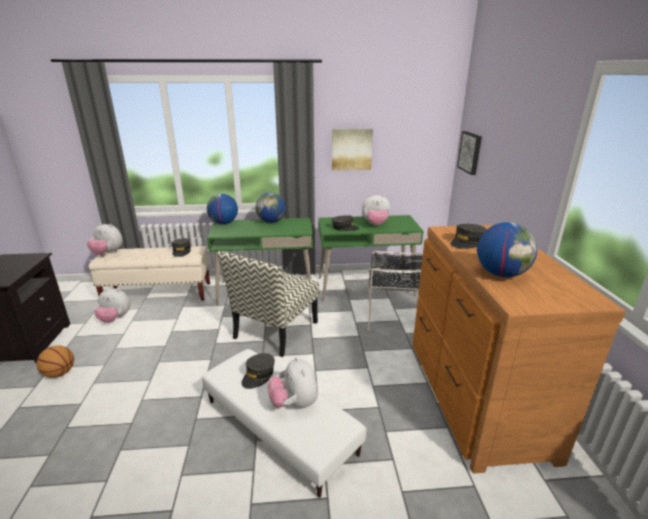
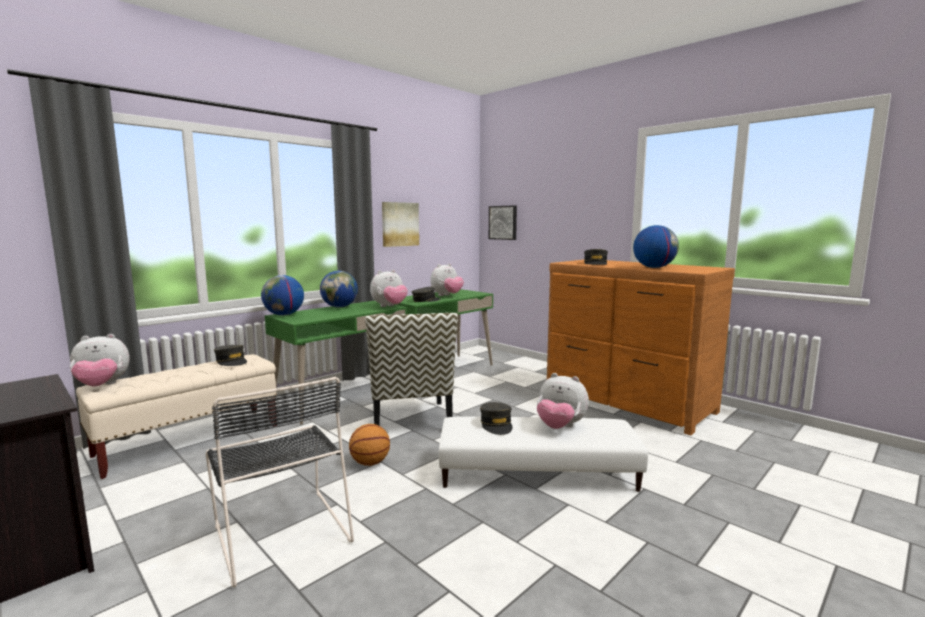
camera: 40 degrees left, 15 degrees down
(60, 373) = (172, 559): basketball -> basketball (370, 463)
(115, 319) = (161, 482): plush toy -> plush toy (389, 306)
(394, 316) = (498, 380): black chair -> black chair (281, 530)

